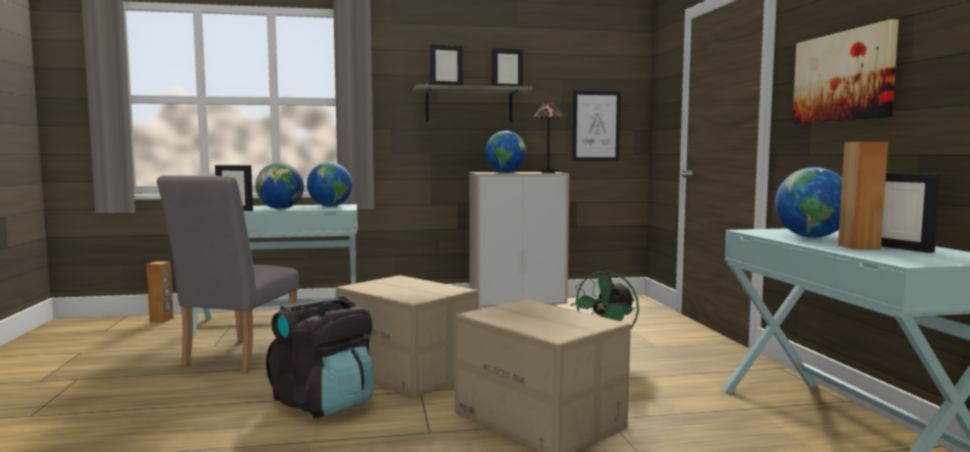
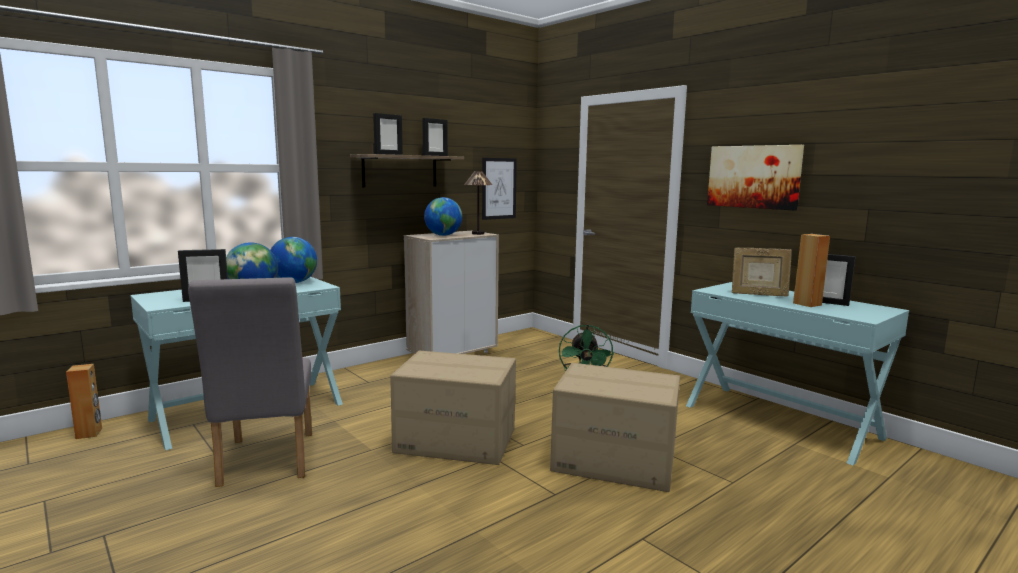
camera: 30 degrees left, 5 degrees up
(324, 403) = (431, 490): black backpack -> none
(811, 237) = (758, 295): globe -> picture frame

